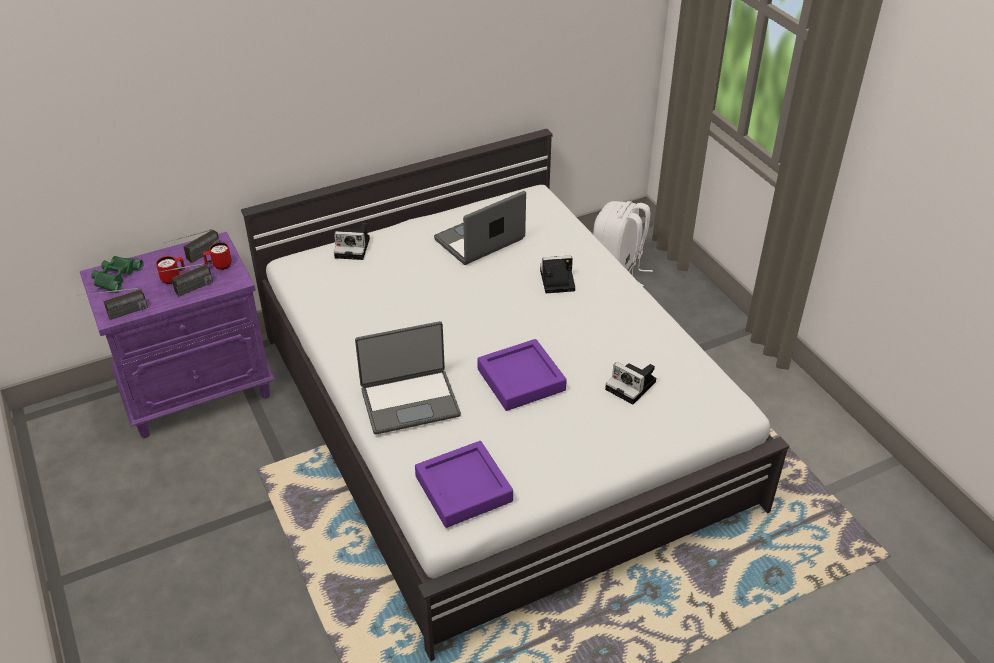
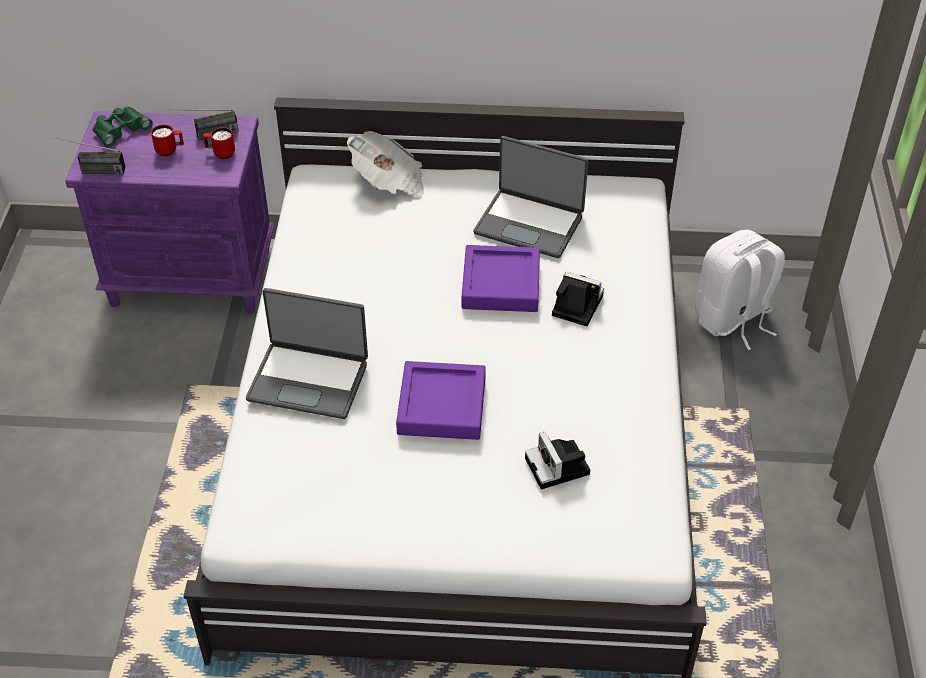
camera: 30 degrees right, 5 degrees up
(185, 291) = (169, 169): radio -> none
(354, 248) = (389, 181): camera -> newspaper
(463, 489) = (286, 500): purple tray -> purple tray (501, 284)
(480, 241) = (529, 224): laptop -> laptop turned 150 degrees counterclockwise

